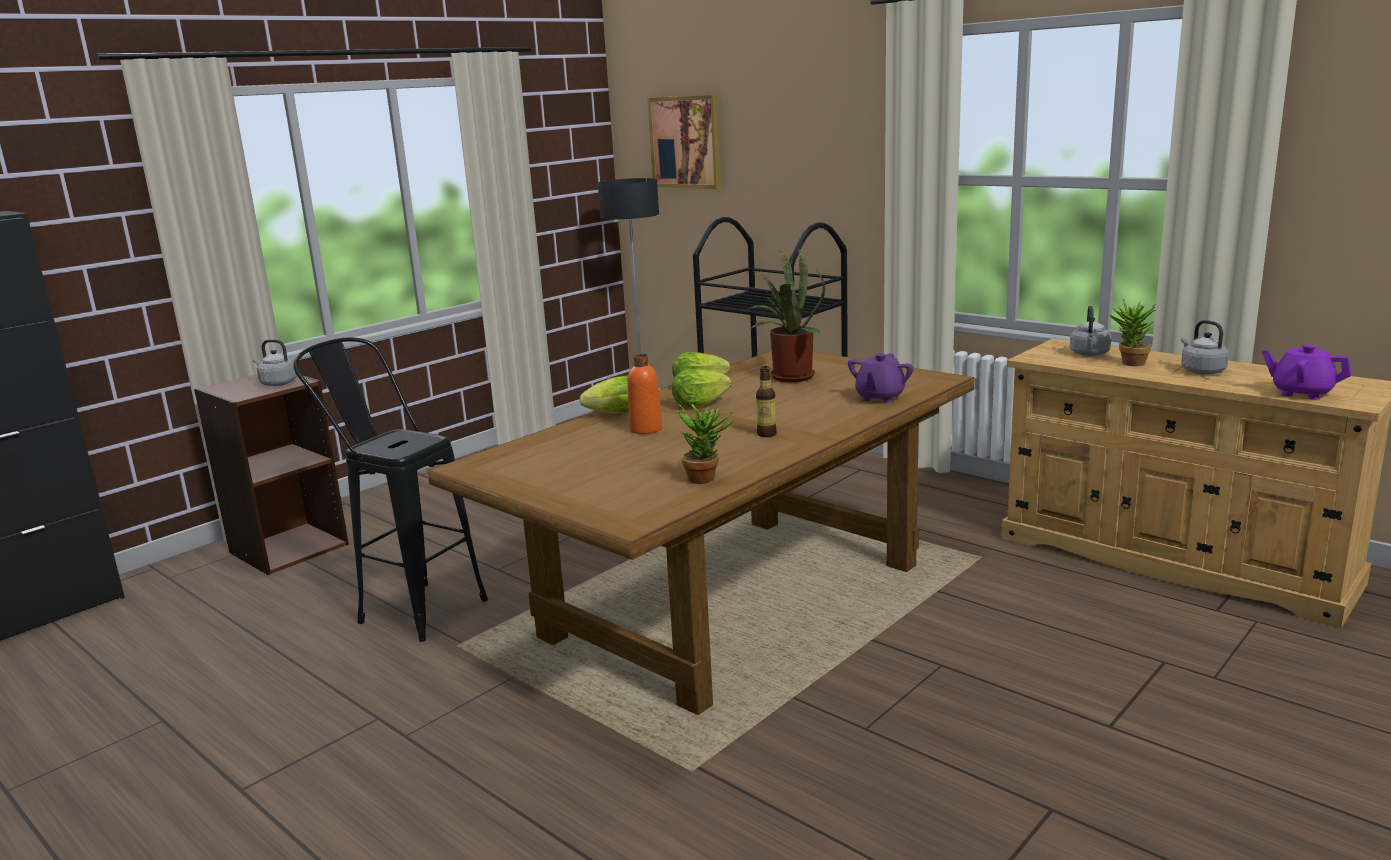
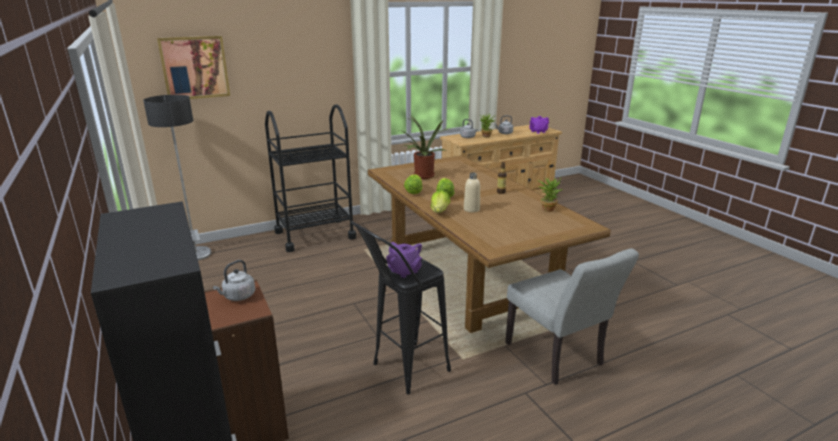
camera: 70 degrees left, 5 degrees up
(492, 738) = (558, 358): none -> grey chair
(645, 429) = (471, 209): orange bottle -> beige bottle
(879, 397) = (472, 170): purple teapot -> purple teapot (404, 271)

